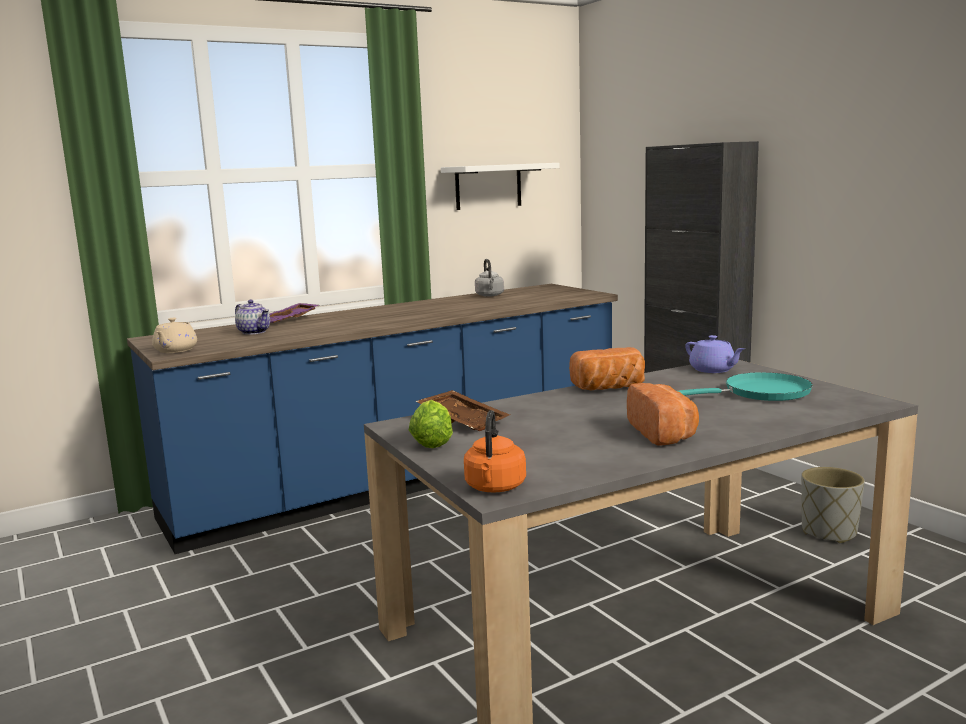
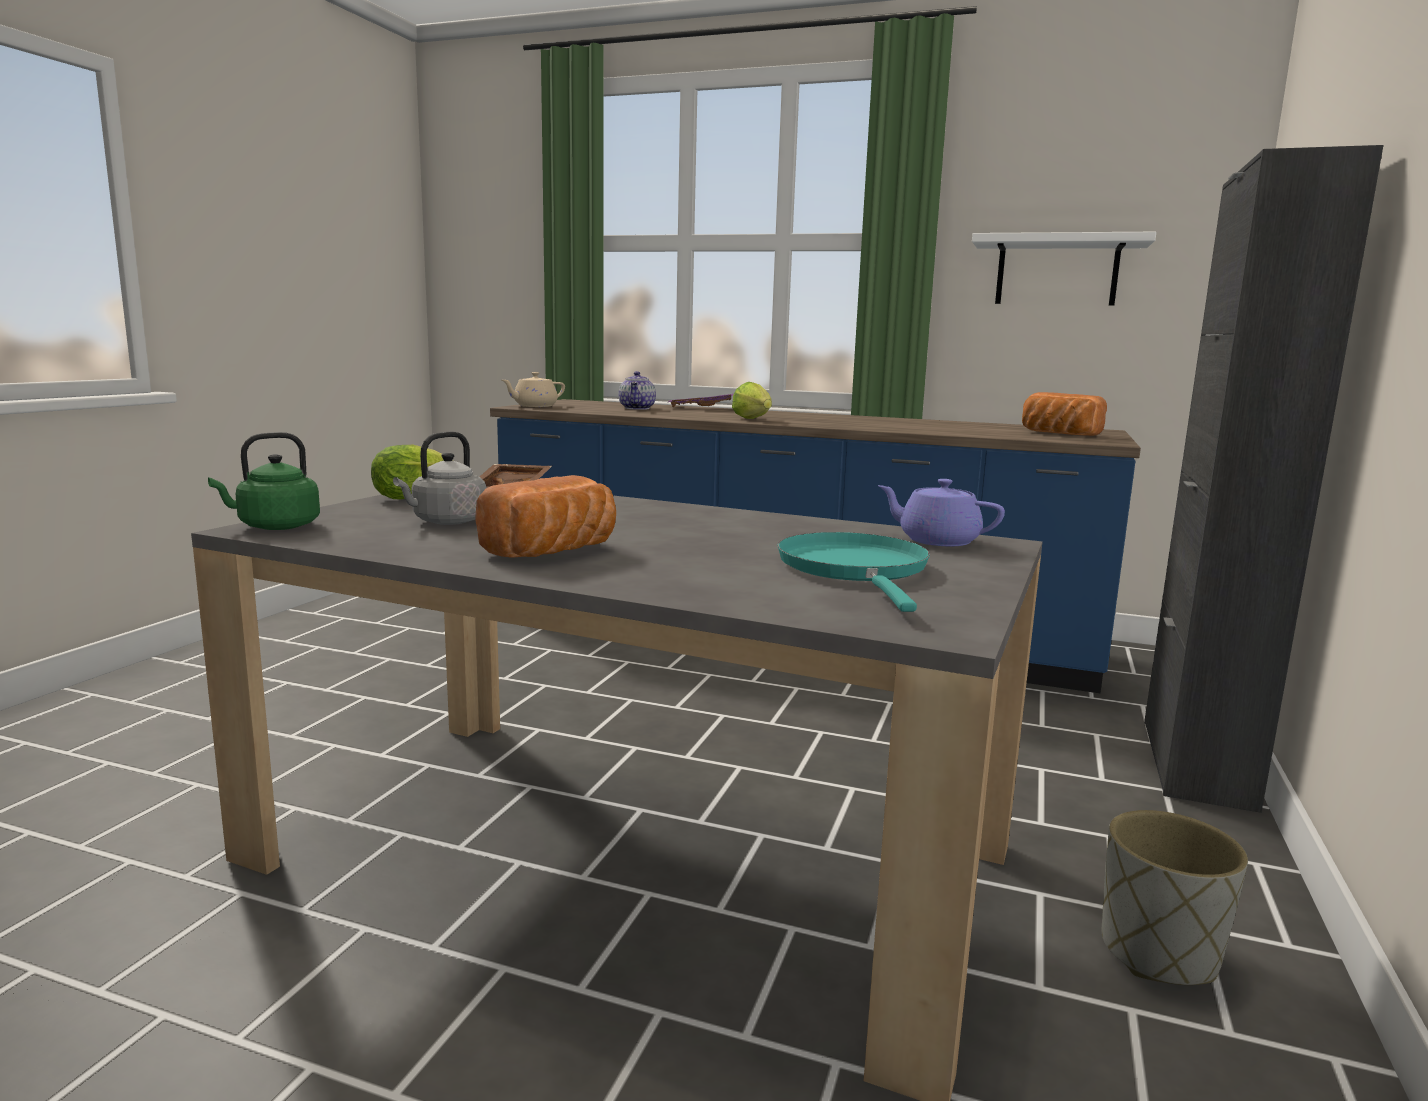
camera: 50 degrees right, 0 degrees up
(384, 322) = (754, 419): none -> lettuce
(490, 295) = (977, 425): grey kettle -> grey kettle (446, 522)
(495, 488) = (275, 526): orange kettle -> green kettle
(609, 388) = (732, 517): bread -> bread (1057, 434)
(713, 370) = (937, 541): purple teapot -> purple teapot turned 105 degrees clockwise
(761, 393) = (855, 569): turquoise frying pan -> turquoise frying pan turned 135 degrees counterclockwise

